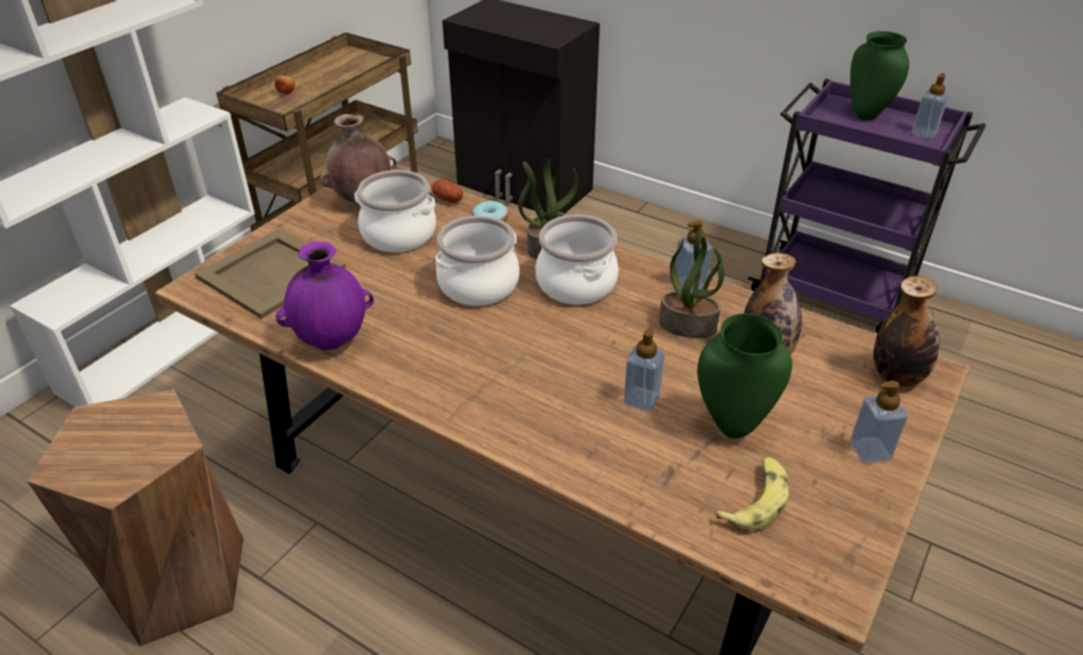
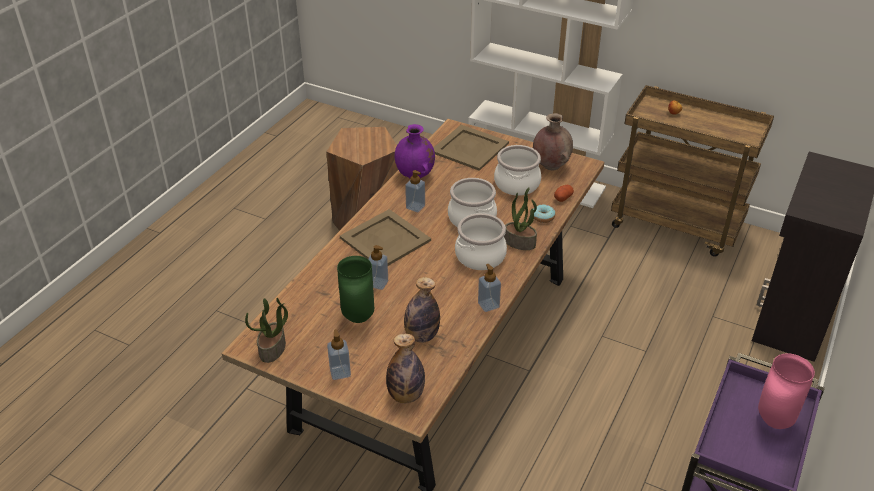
camera: 85 degrees right, 0 degrees up
(516, 386) = (385, 239): none -> beige tray
(688, 325) = (445, 303): potted plant -> potted plant (273, 349)
(756, 500) = (305, 323): banana -> none
(865, 116) = (773, 420): green vase -> pink vase
(924, 133) = (753, 460): soap dispenser -> soap dispenser (415, 207)

